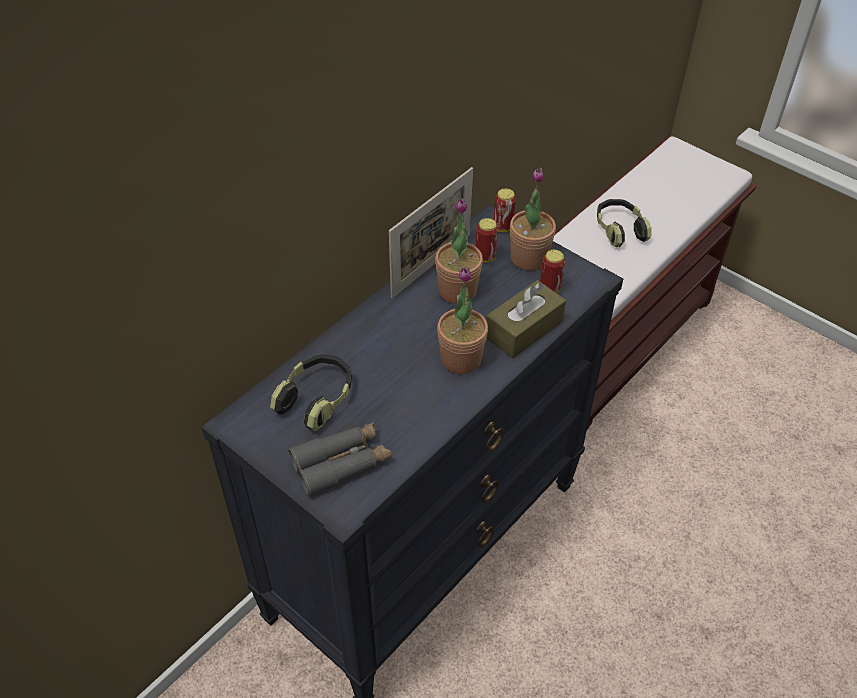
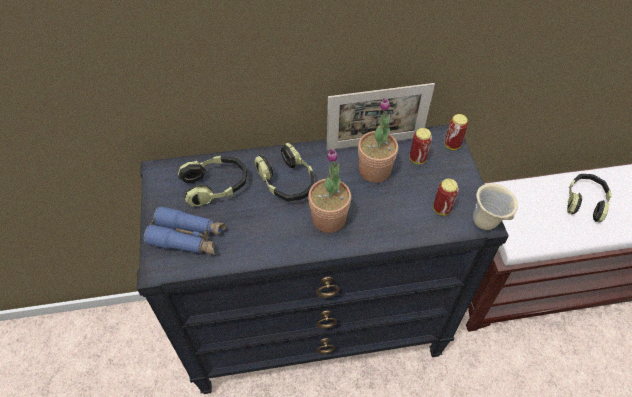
camera: 40 degrees right, 5 degrees up
(342, 463) = (188, 237): grey binoculars -> blue binoculars
(385, 351) = (287, 182): none -> headphones
(523, 329) = (392, 226): brown tissue box -> none
(529, 258) = (449, 177): potted plant -> none
(596, 277) = (487, 222): none -> beige mug

